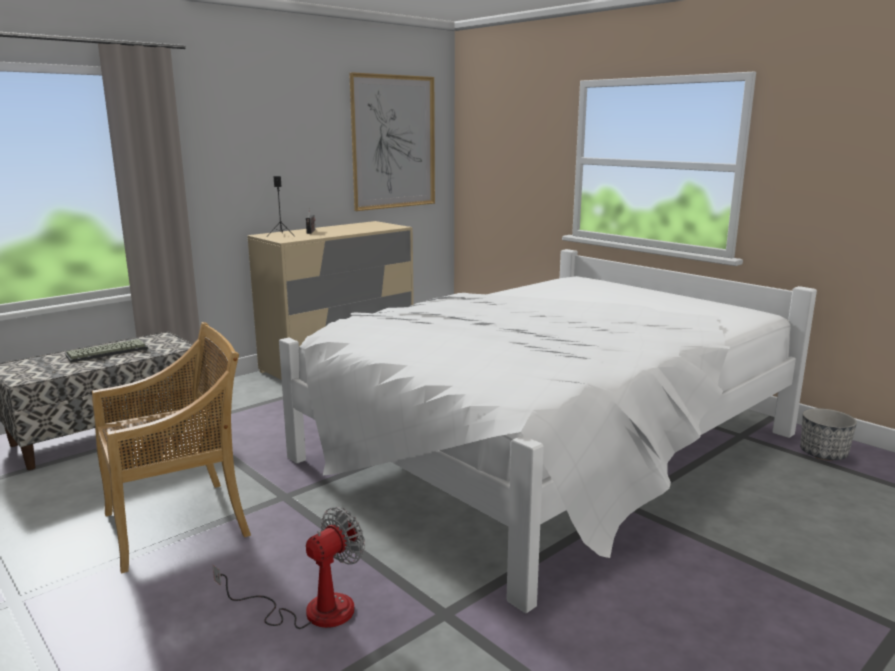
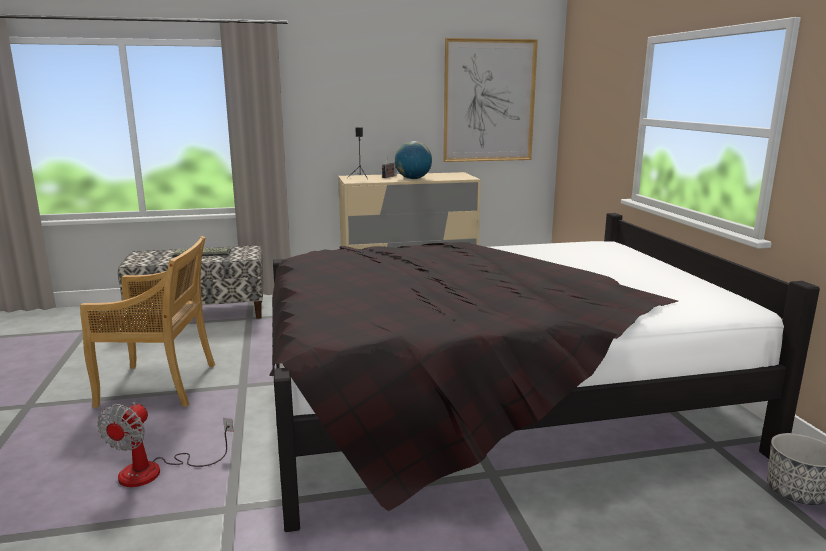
camera: 30 degrees right, 0 degrees up
(311, 610) = (156, 471): fan -> fan turned 120 degrees clockwise
(344, 232) = (413, 179): none -> globe
(549, 447) = (489, 402): white bed -> black bed

